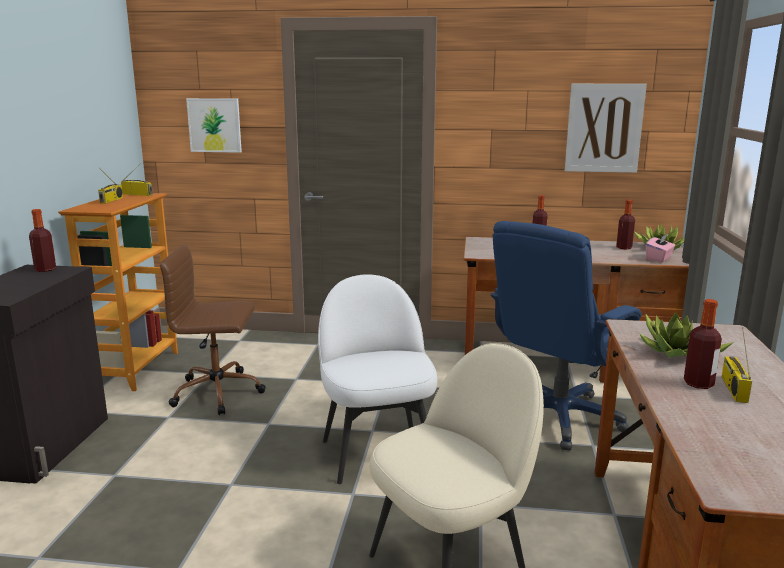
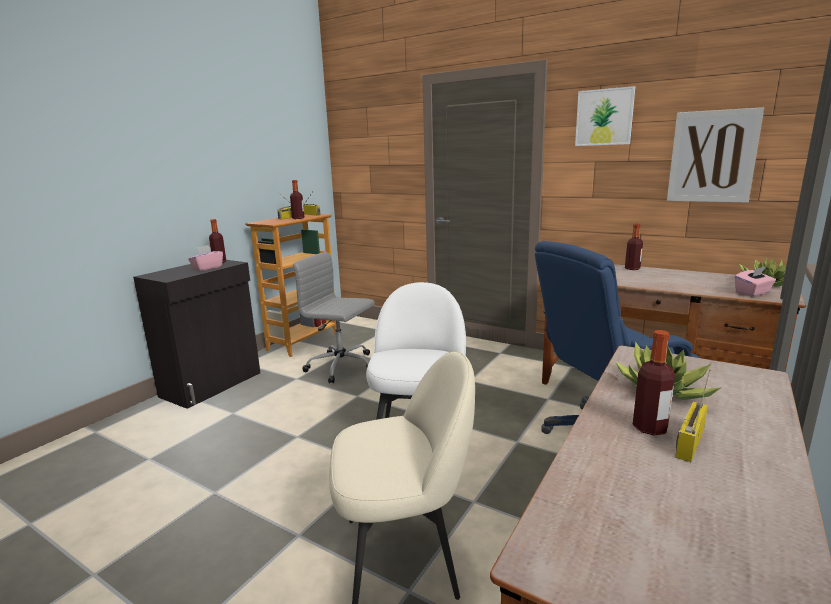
camera: 25 degrees right, 0 degrees up
(41, 280) = (207, 268): none -> pink tissue box
(214, 125) = (376, 164): picture -> picture (604, 117)
(219, 392) = (342, 366): brown office chair -> grey office chair
(624, 248) = (722, 280): bottle -> bottle (298, 218)

